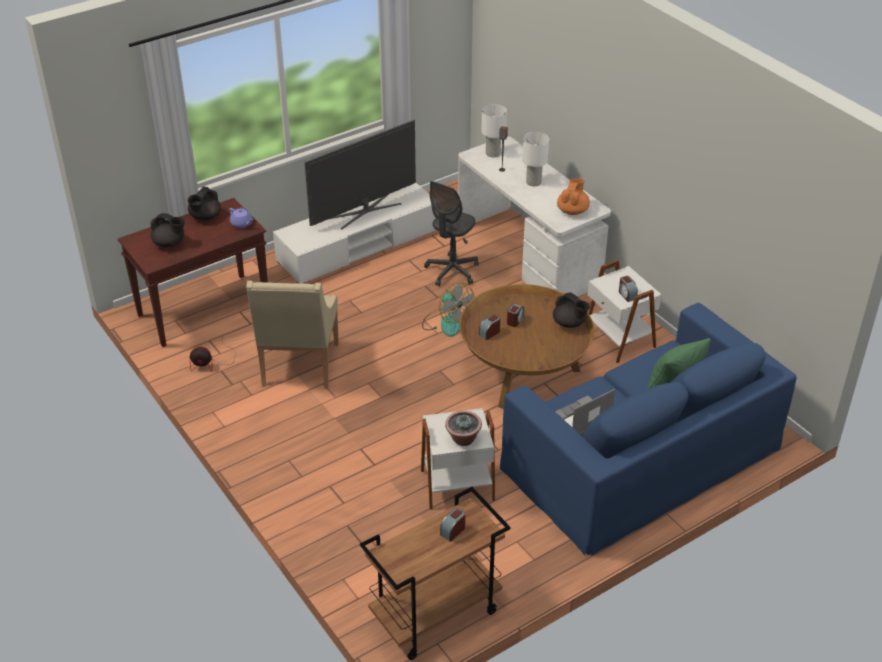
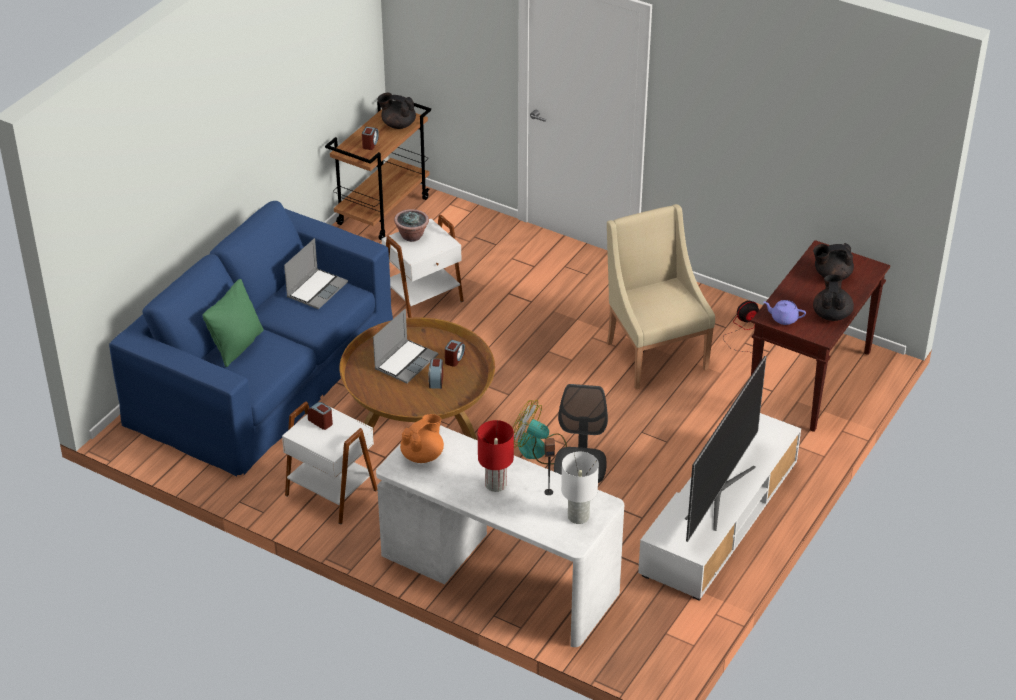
camera: 155 degrees right, 0 degrees up
(531, 342) = (406, 362): none -> laptop
(533, 182) = (496, 484): white table lamp -> red table lamp
(569, 323) = (375, 393): black teapot -> black teapot (398, 124)
(572, 210) = (423, 455): orange teapot -> orange teapot turned 135 degrees counterclockwise

